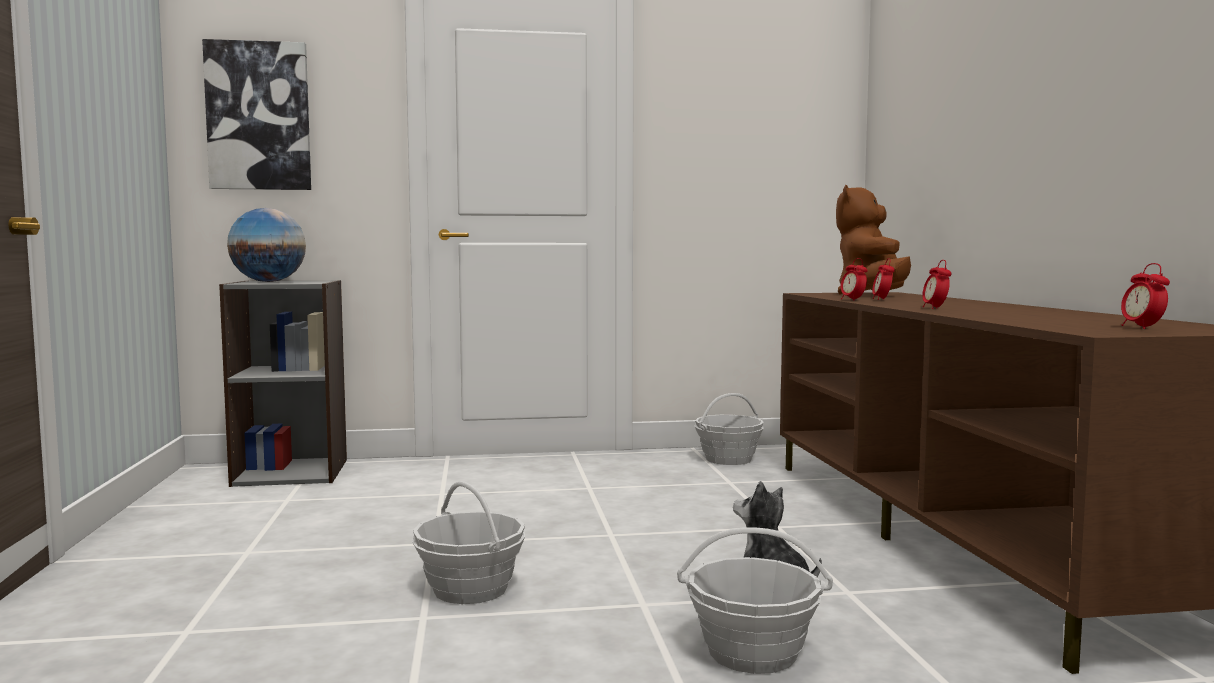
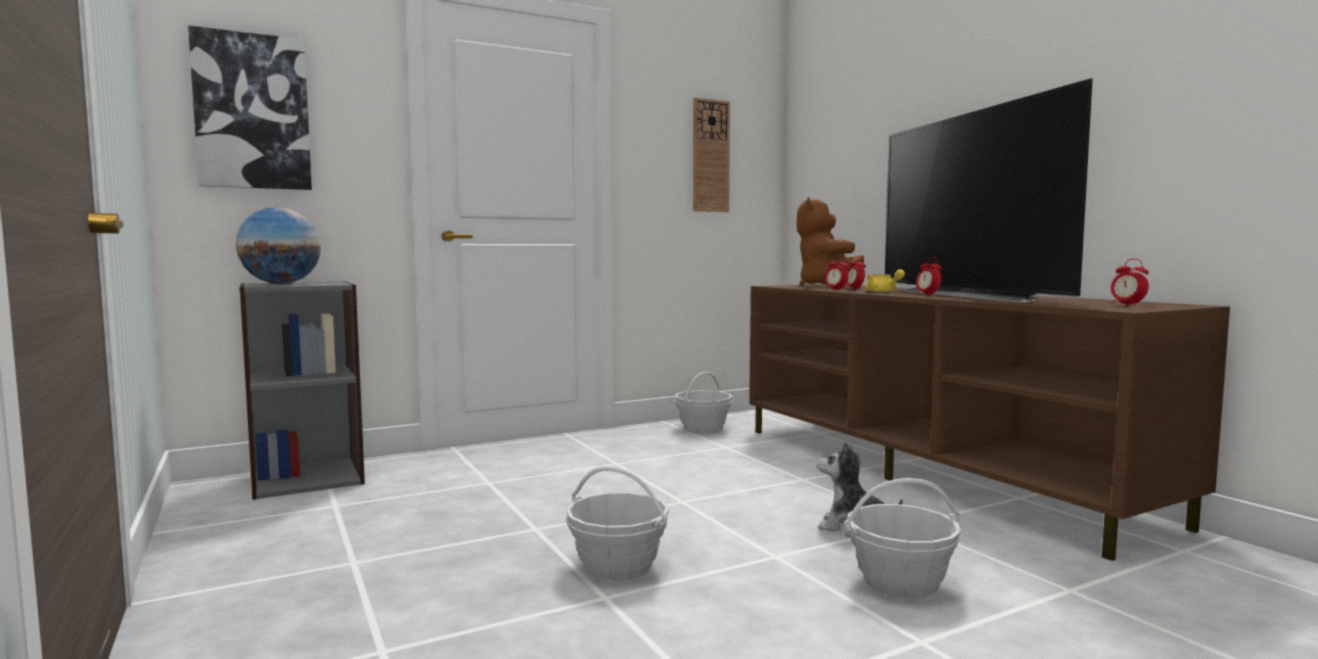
camera: 20 degrees left, 0 degrees up
(759, 138) = (710, 156): none -> wall clock
(898, 304) = (883, 292): none -> yellow teapot
(999, 310) = (974, 295): none -> television

